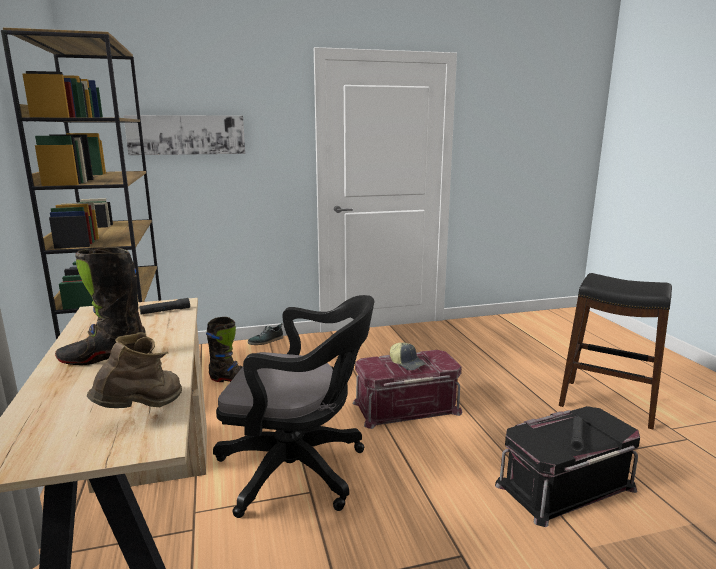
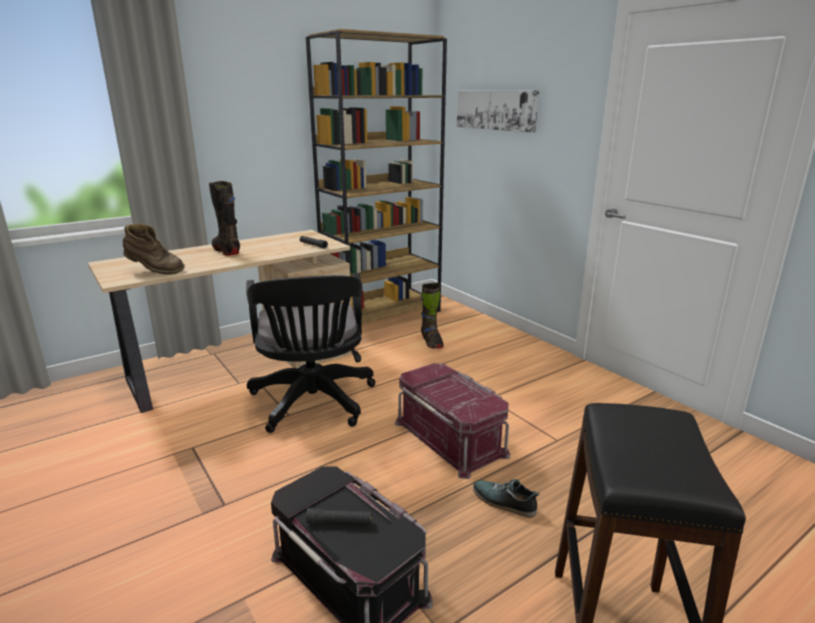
camera: 70 degrees right, 5 degrees up
(266, 341) = (519, 335): shoe -> shoe (503, 502)
(407, 363) = (454, 390): cap -> none

